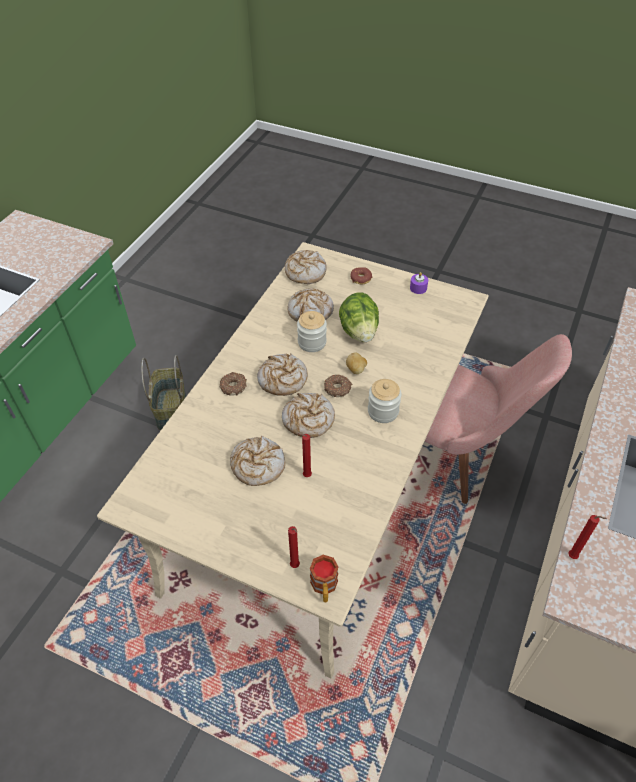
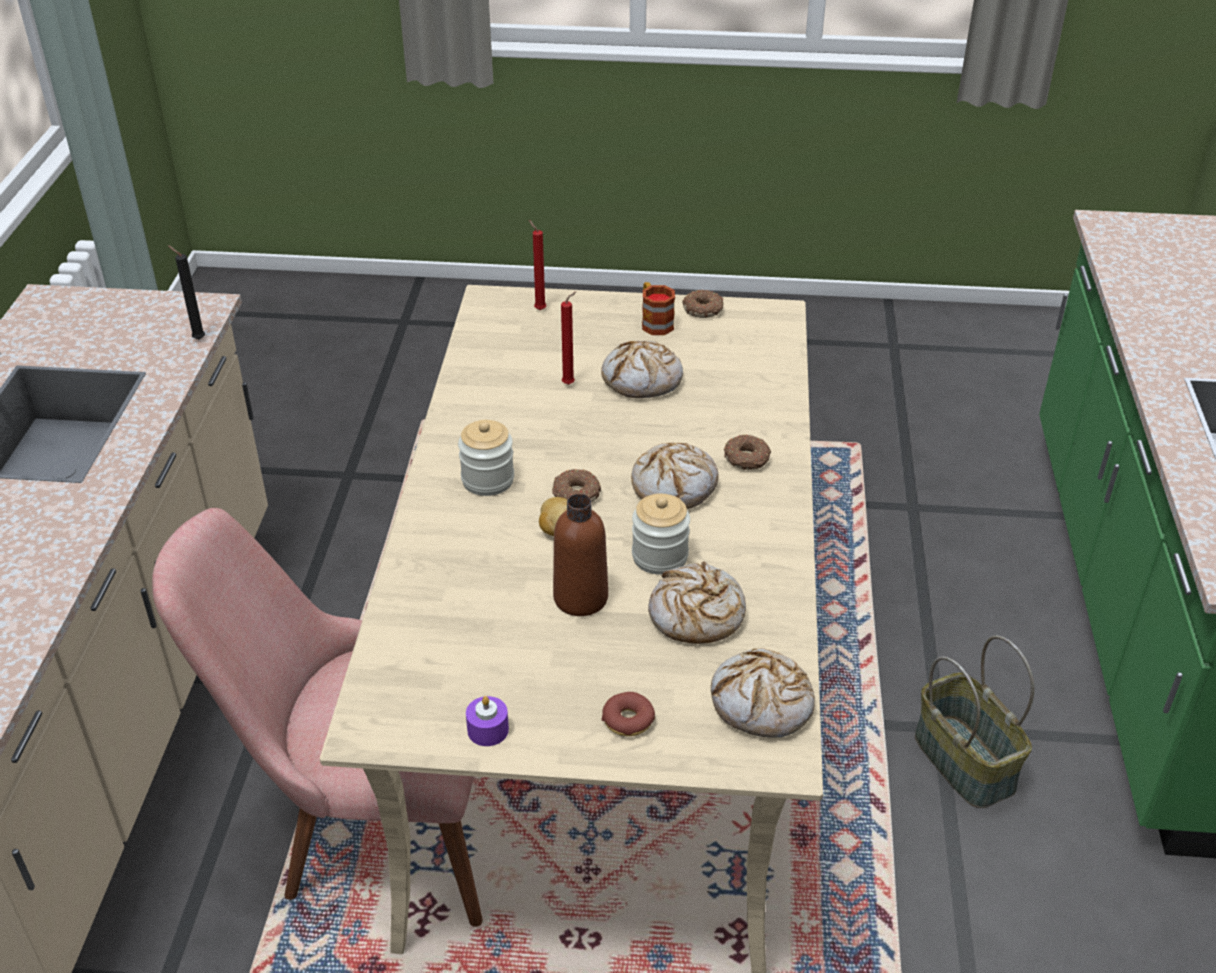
camera: 160 degrees right, 10 degrees down
(174, 526) = (703, 309): none -> donut
(308, 420) = (601, 443): bread -> none
(324, 587) = (497, 302): mug -> mug (654, 322)
(359, 331) = (580, 598): lettuce -> brown bottle
(574, 557) = (197, 339): red candle -> black candle

